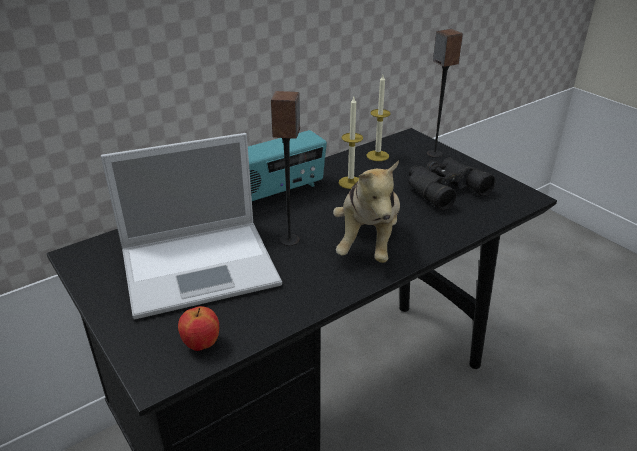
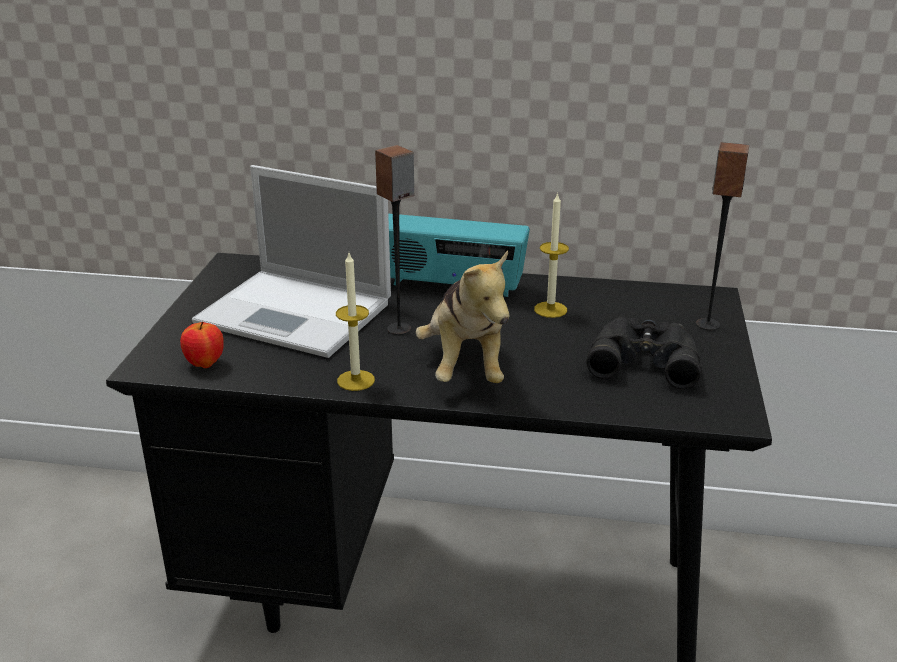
camera: 45 degrees right, 5 degrees down
(368, 241) = (465, 365): plush toy -> plush toy turned 60 degrees counterclockwise
(377, 156) = (632, 298): candle -> candle (356, 380)

